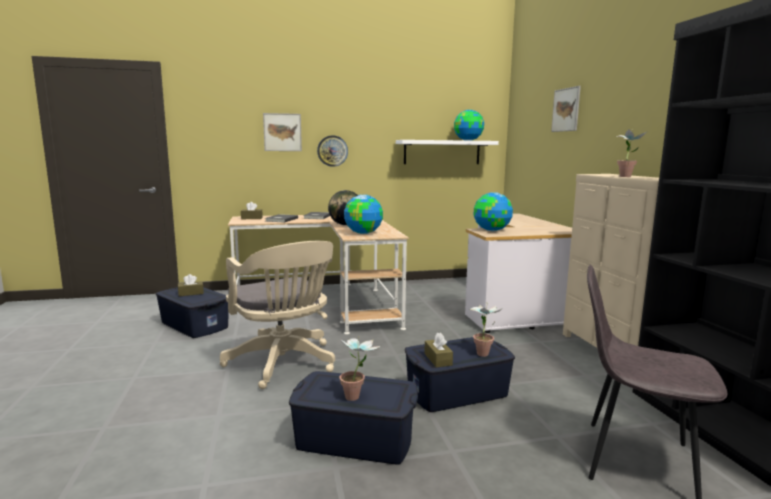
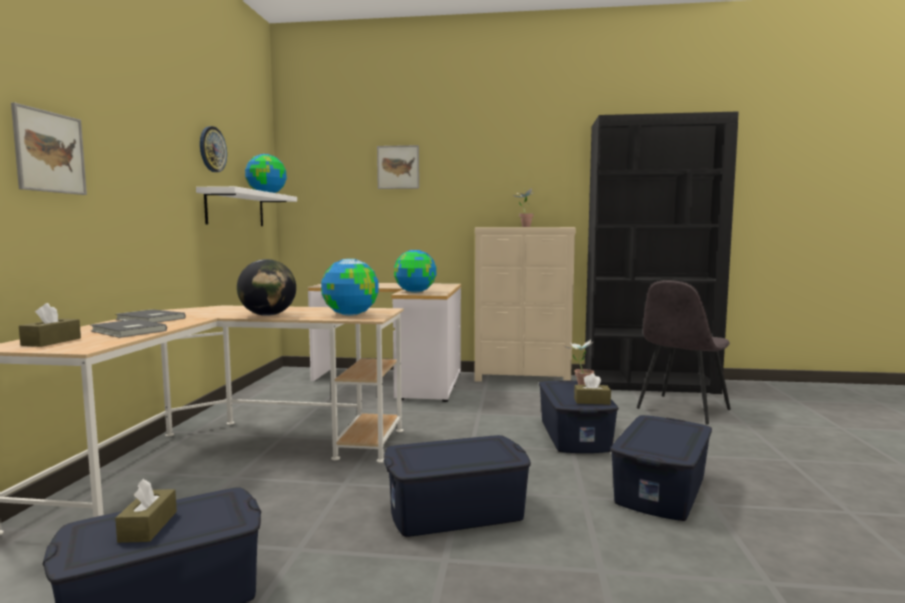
camera: 70 degrees left, 5 degrees down
(284, 364) = (456, 511): beige office chair -> blue storage box
(332, 151) = (127, 198): wall clock -> wall clock (212, 149)
(357, 396) = (675, 436): potted plant -> none

